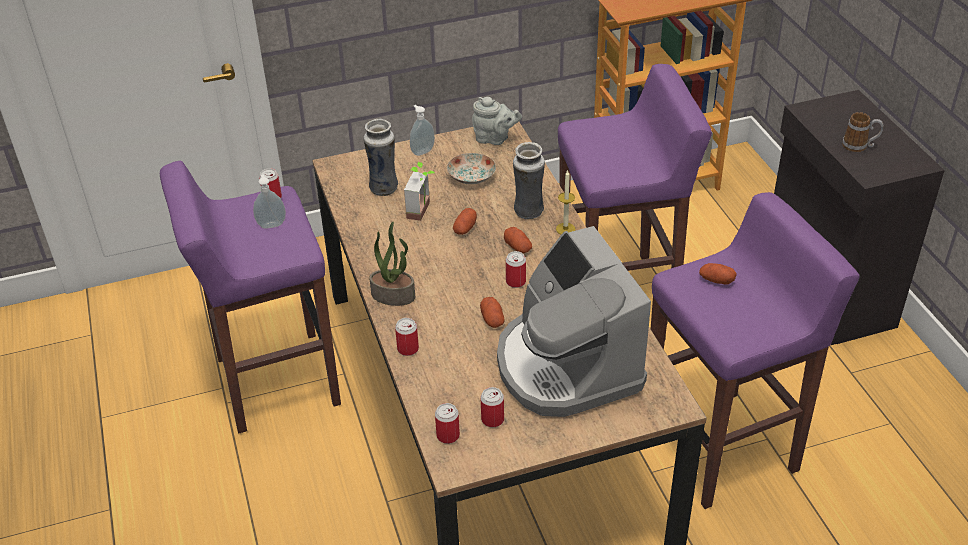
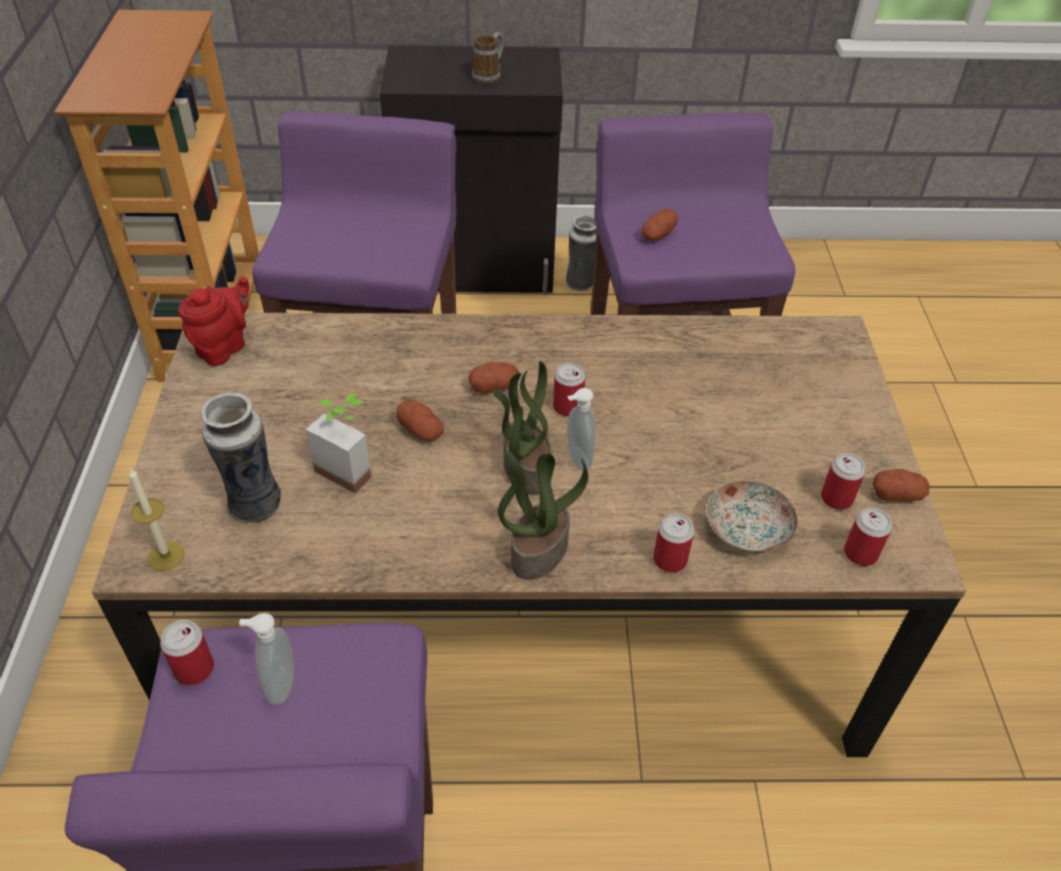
camera: 75 degrees left, 5 degrees up
(422, 151) = (189, 434): soap dispenser -> soap dispenser (576, 459)
(454, 276) = (525, 468): none -> potted plant
(471, 177) = (300, 394): plate -> plate (748, 529)
(492, 319) = (637, 450): potato -> potato (897, 495)
(494, 139) = (224, 346): grey teapot -> red teapot
(528, 212) = (423, 357): vase -> vase (580, 284)
(565, 229) = (480, 332): candle -> candle (166, 556)
(566, 366) = (751, 402): coffee machine -> none

